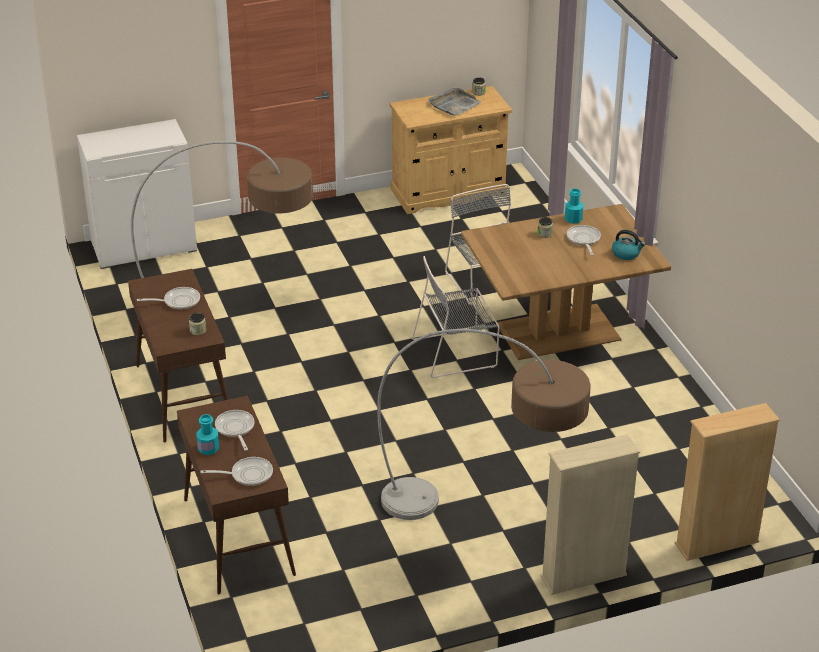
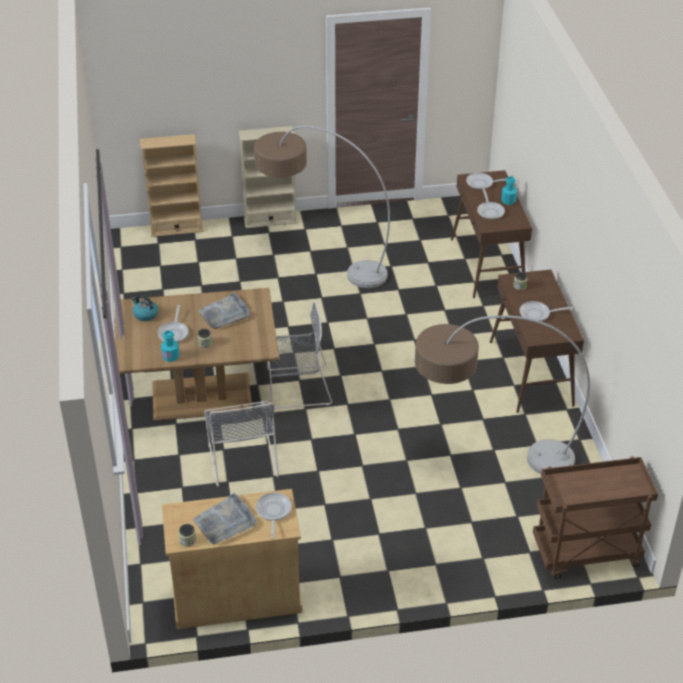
camera: 170 degrees left, 5 degrees up
(144, 246) = (585, 554): white cabinet -> brown cart
(417, 113) = (273, 512): none -> frying pan
(539, 263) = (224, 313): none -> grey tray

